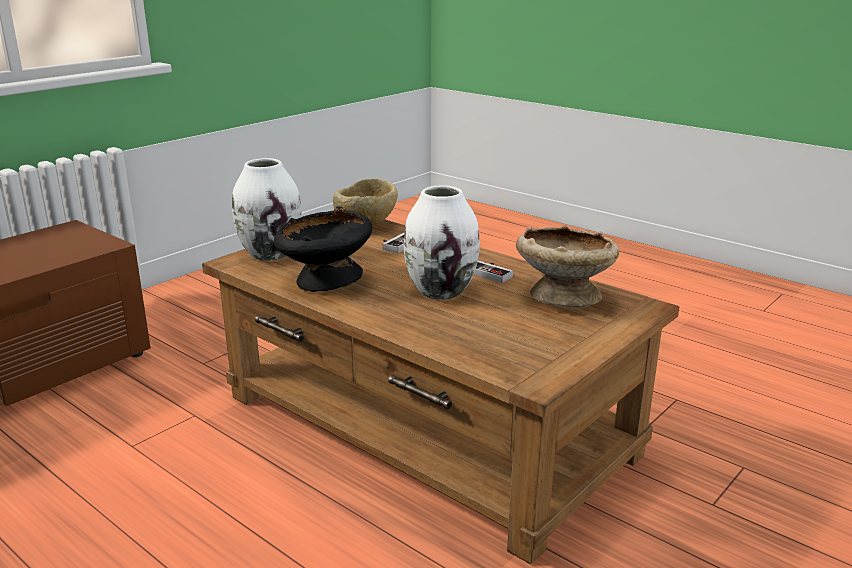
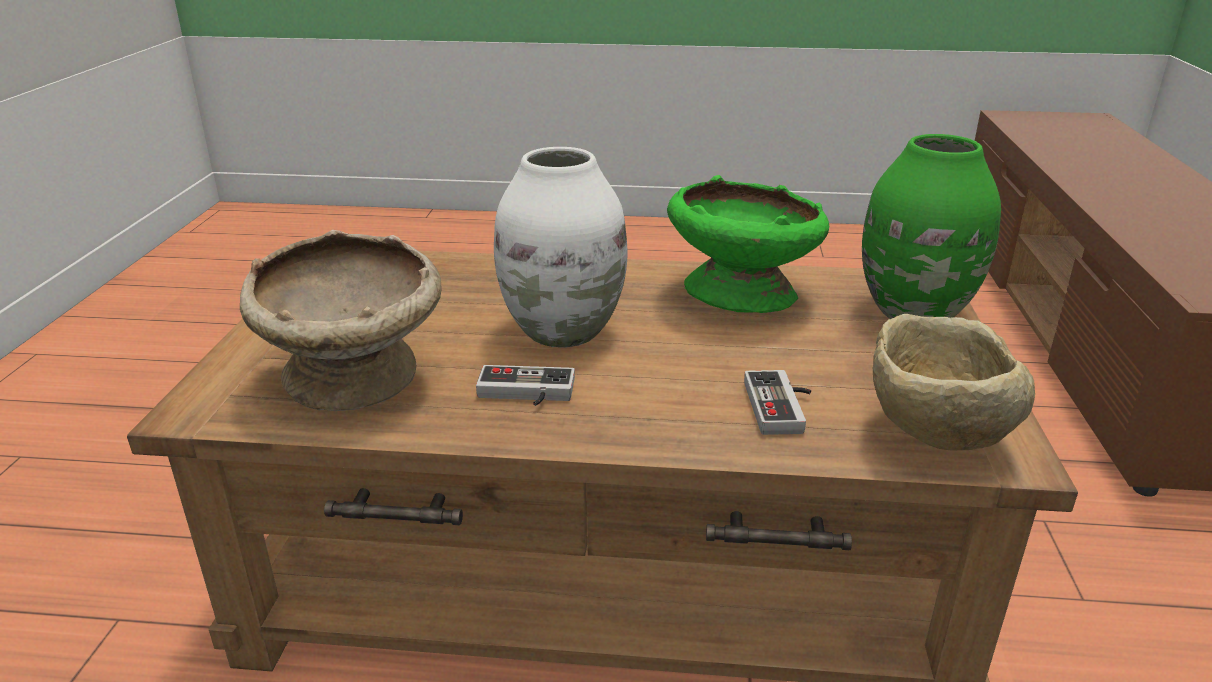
camera: 145 degrees right, 5 degrees up
(270, 253) = (916, 312): white vase -> green vase
(325, 282) = (740, 294): black bowl -> green bowl

